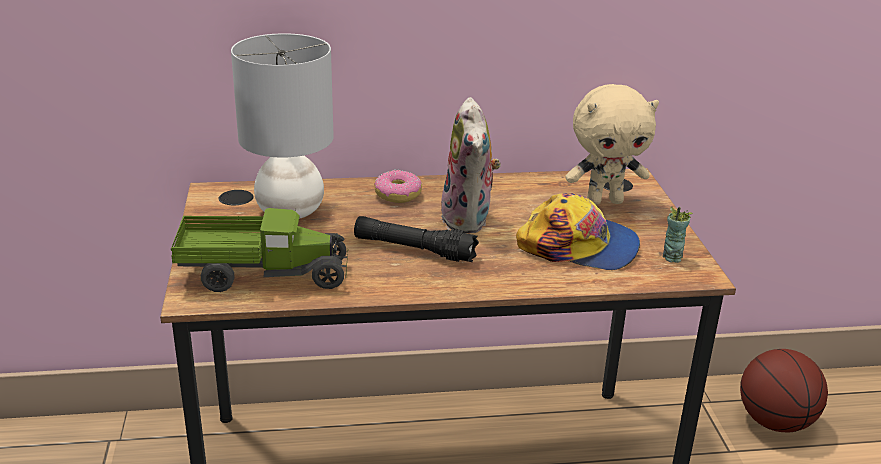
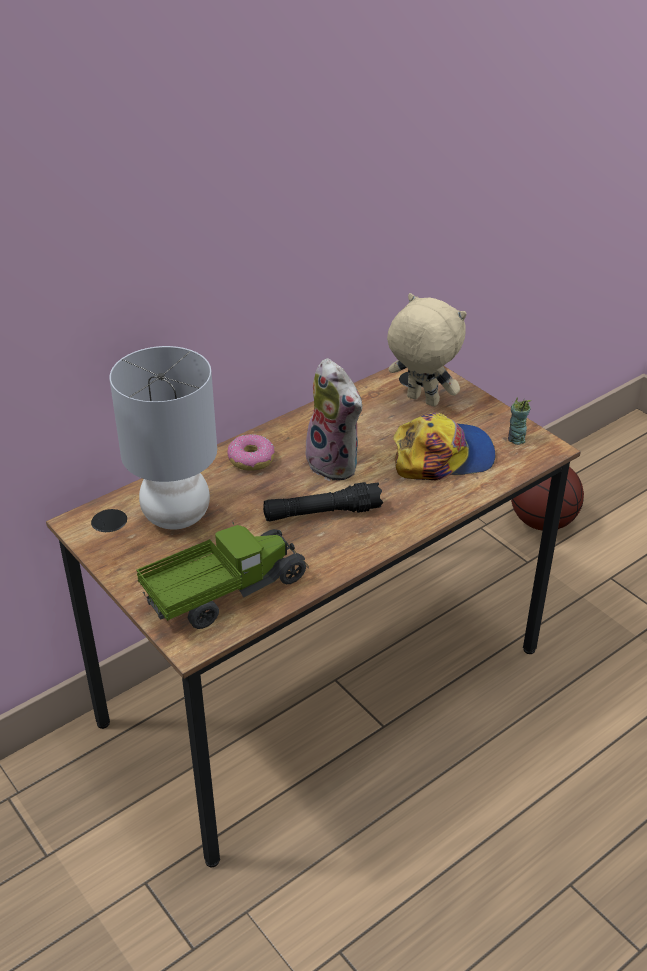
camera: 30 degrees left, 10 degrees up
(604, 201) = (421, 401): beige plush toy -> beige plush toy turned 105 degrees counterclockwise

